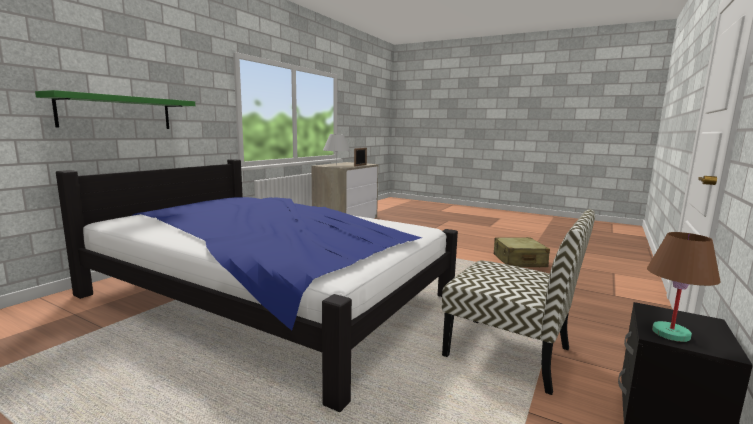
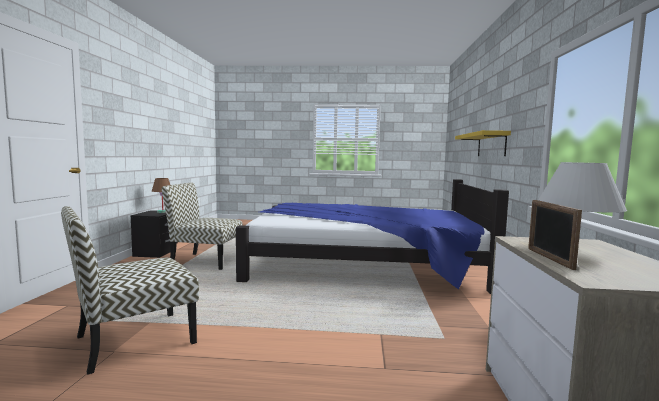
camera: 155 degrees right, 5 degrees down
(116, 112) = (491, 145): green shelf -> yellow shelf
(519, 261) = (133, 340): beige suitcase -> chair

